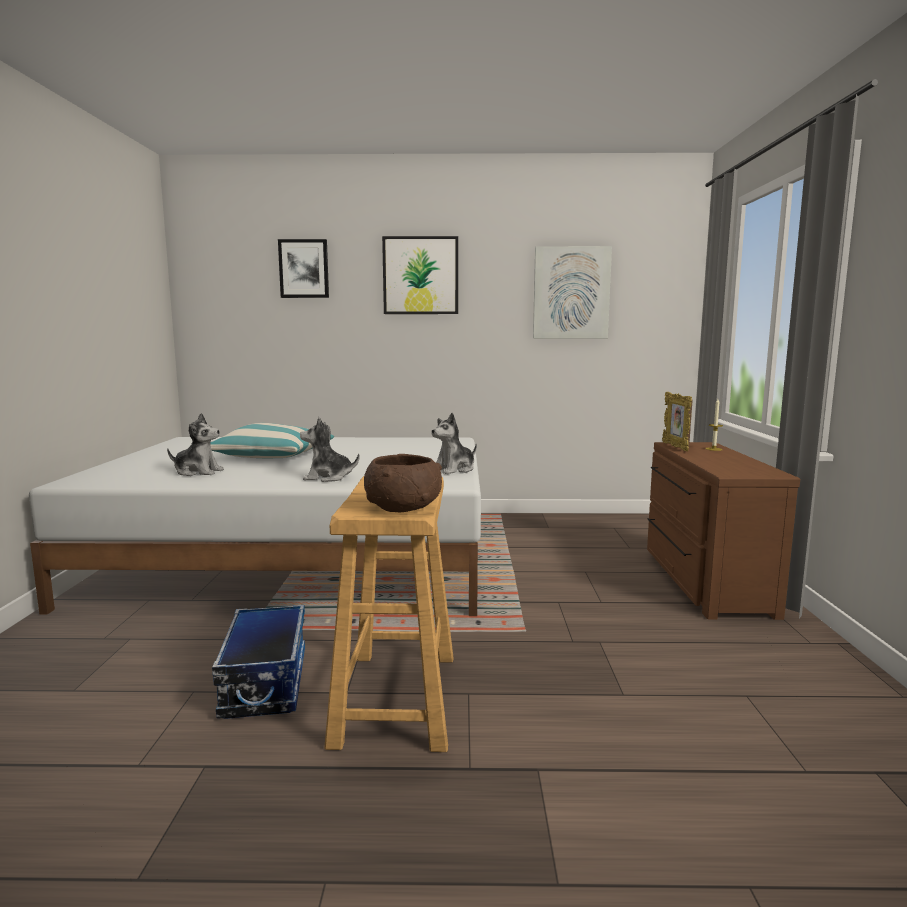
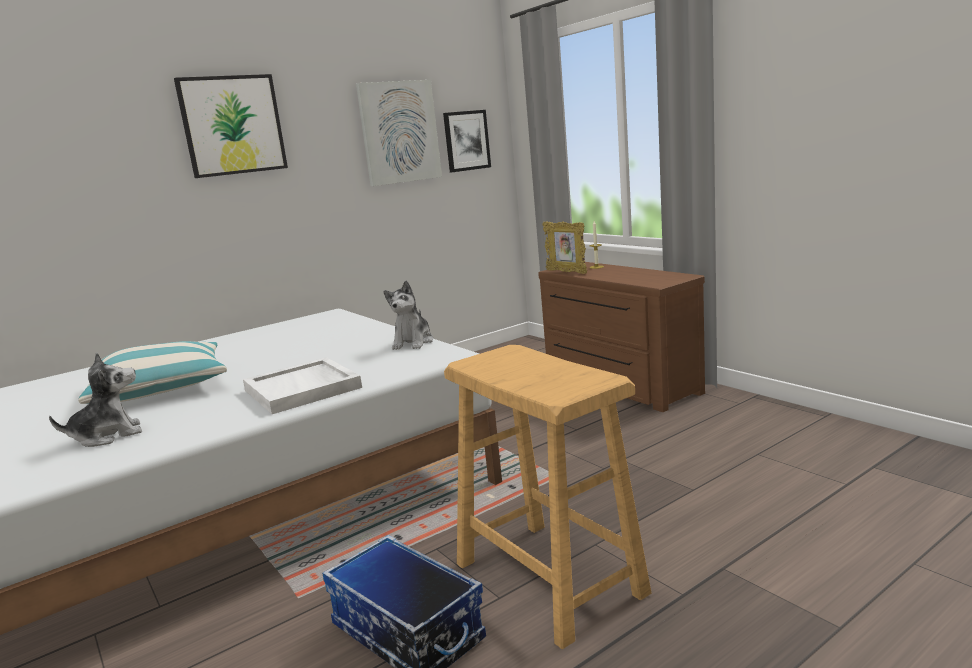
camera: 35 degrees left, 5 degrees up
(304, 269) = (65, 128): picture -> picture (466, 141)
(328, 478) = (303, 389): plush toy -> white tray
(403, 507) = (581, 378): brown bowl -> none

